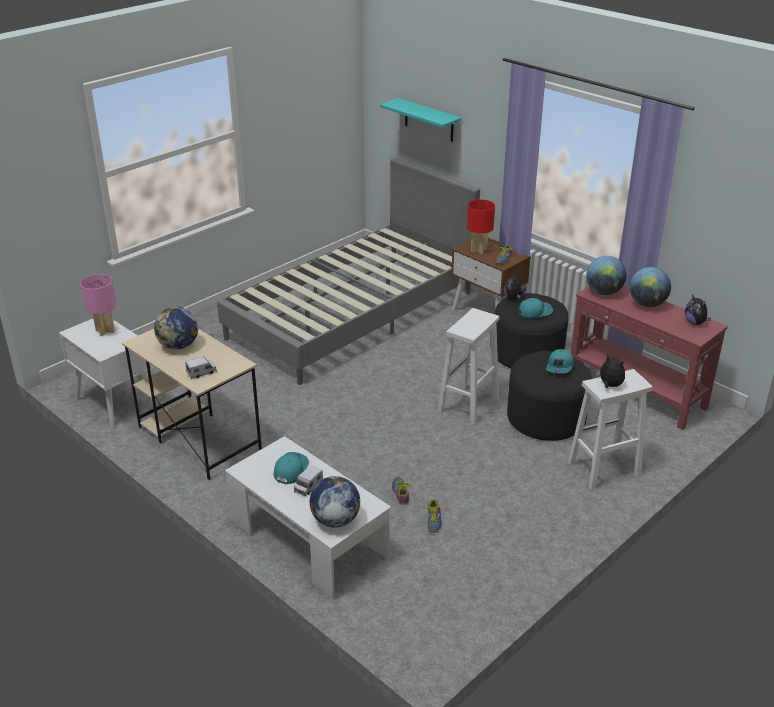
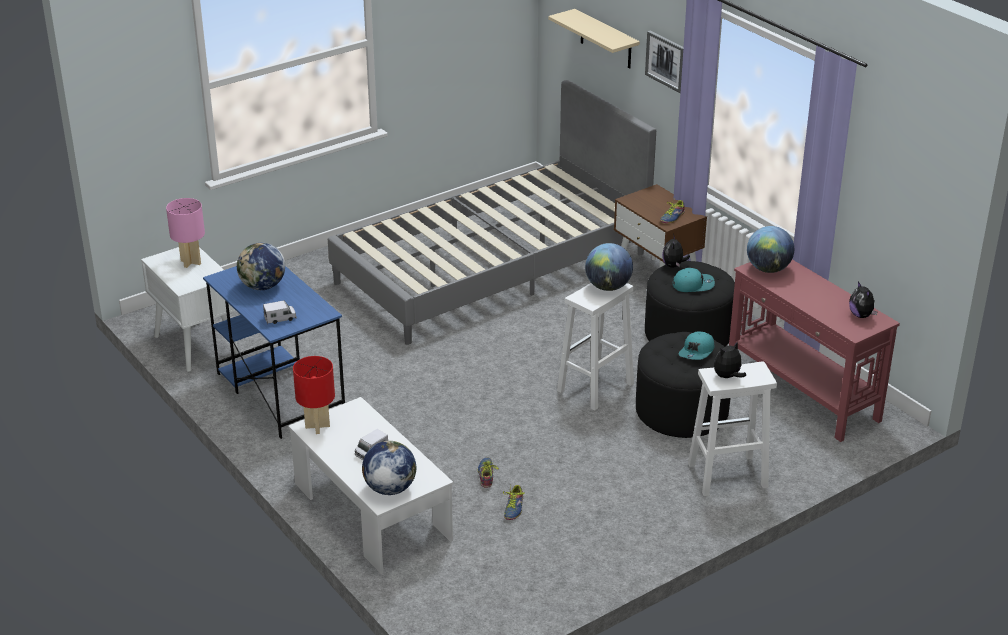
camera: 10 degrees right, 0 degrees up
(198, 437) = (279, 392): beige desk -> blue desk
(290, 470) = (357, 432): turquoise cap -> none
(429, 120) = (606, 40): turquoise shelf -> beige shelf
(479, 250) = (646, 204): red table lamp -> red table lamp (317, 427)
(487, 131) = (666, 61): none -> picture
(609, 385) = (727, 377): plush toy -> plush toy turned 90 degrees counterclockwise
(647, 304) = (814, 288): globe -> globe (608, 287)

